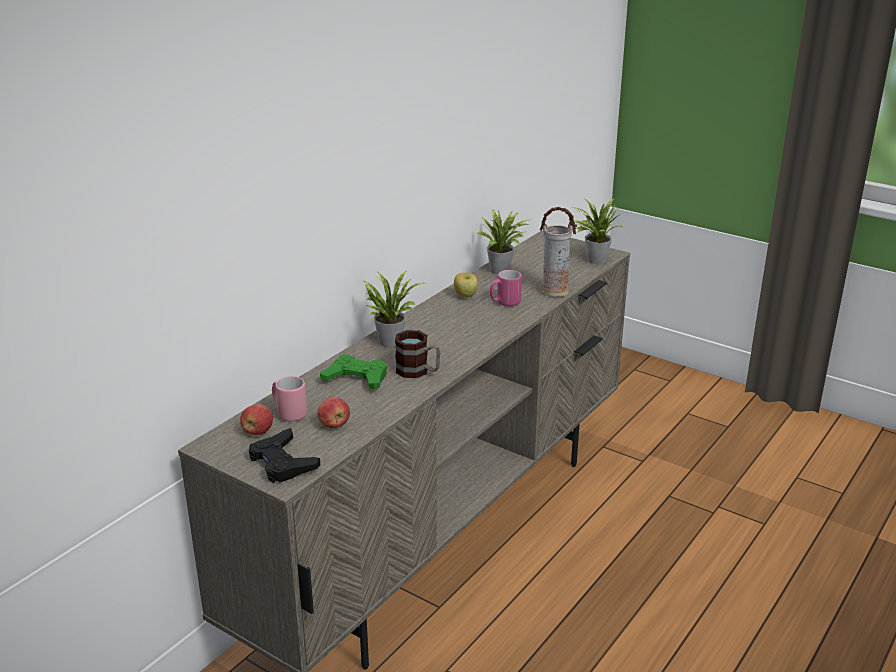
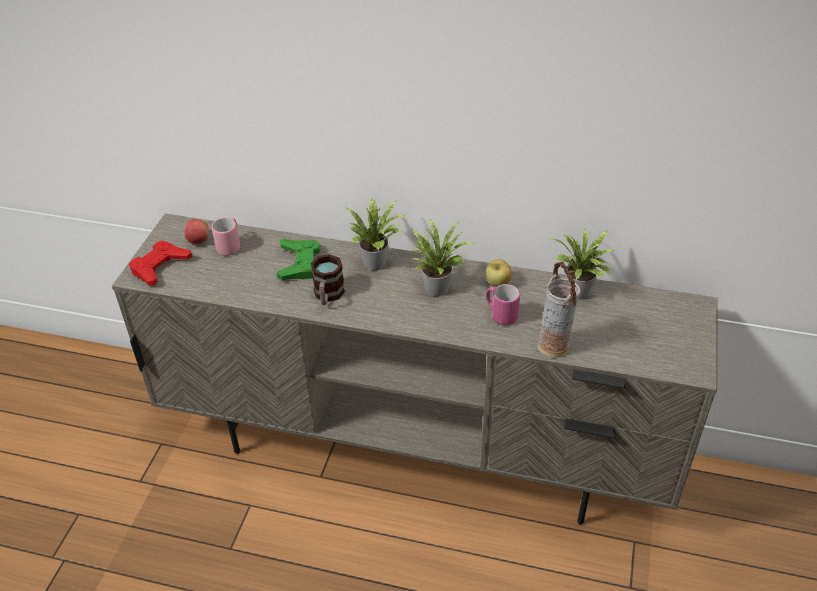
camera: 70 degrees right, 15 degrees up
(282, 462) = (160, 267): black game controller -> red game controller
(334, 425) = (221, 275): apple -> none
(593, 259) = (668, 359): potted plant -> potted plant (437, 286)

